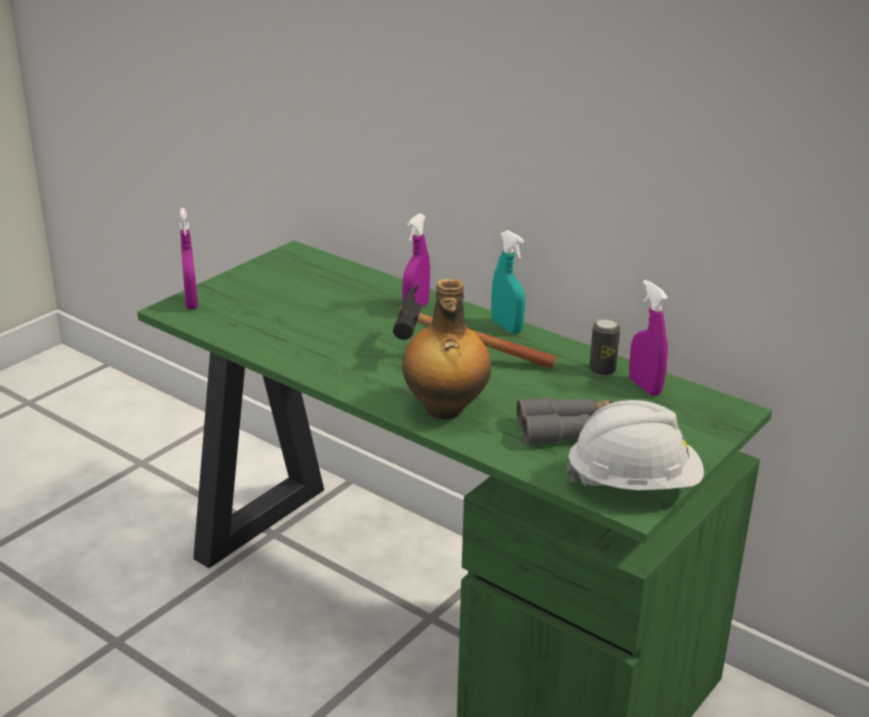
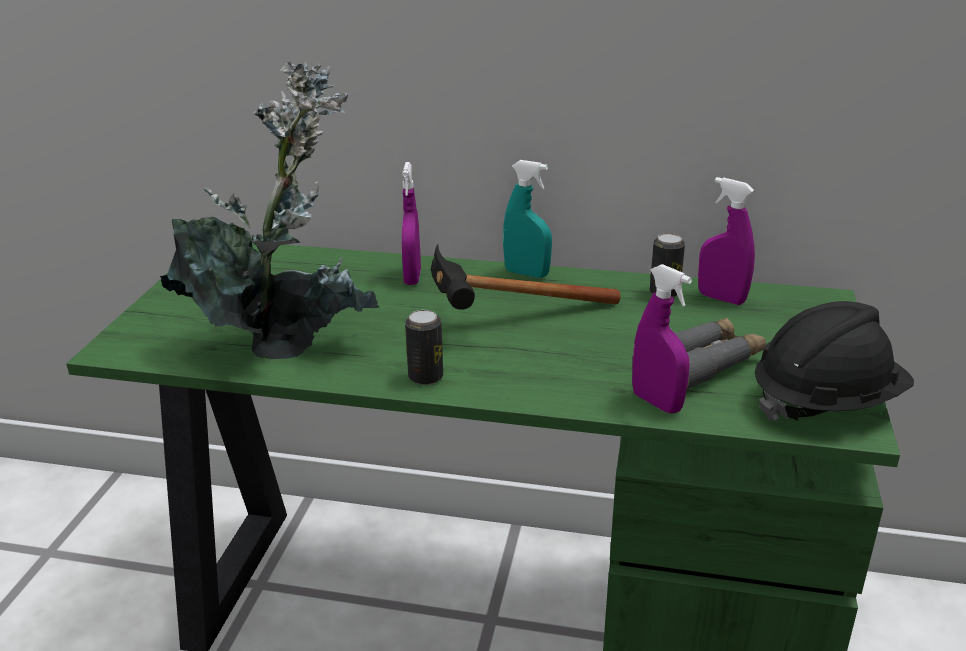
camera: 25 degrees left, 0 degrees up
(191, 302) = (134, 335): purple spray bottle -> purple spray bottle (656, 402)
(284, 333) = (285, 341): none -> potted plant
(357, 384) = (425, 377): none -> can
(444, 409) = (552, 378): bottle -> none
(633, 483) = (825, 402): white hard hat -> black hard hat

